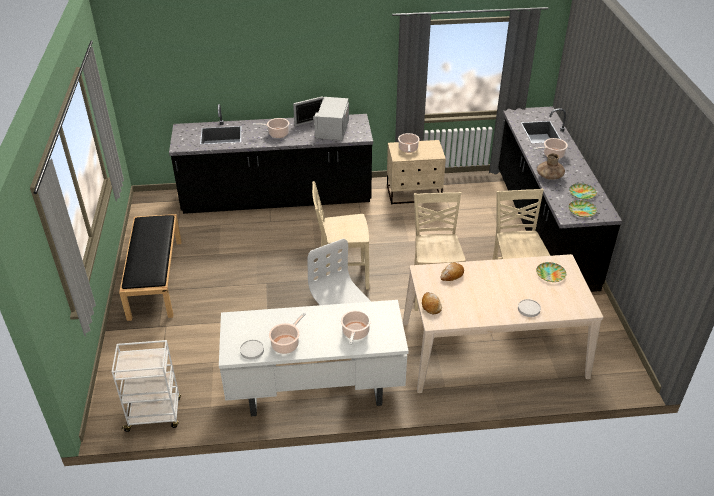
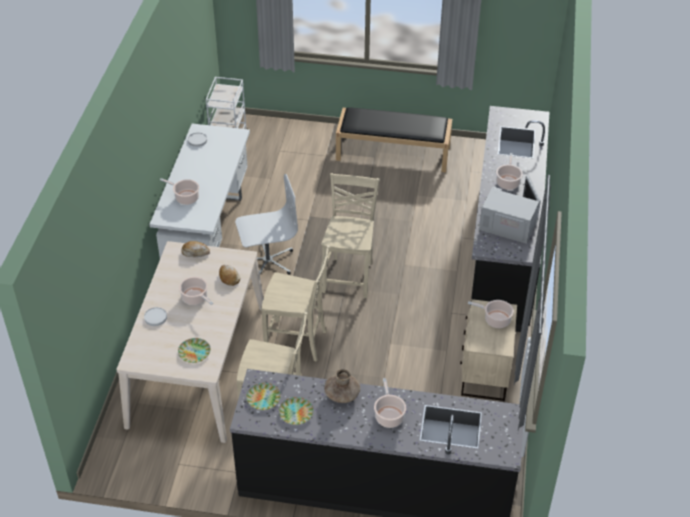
camera: 105 degrees right, 5 degrees up
(286, 344) = (194, 158): cooking pot -> cooking pot (195, 298)

